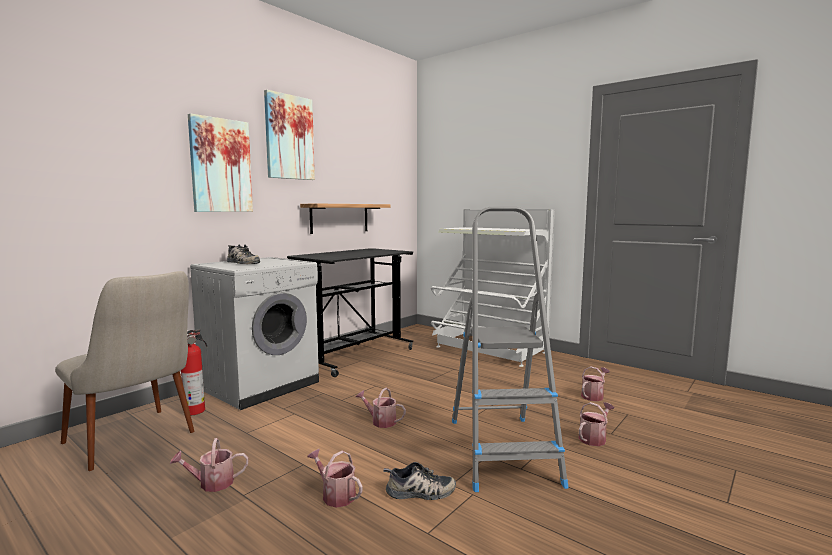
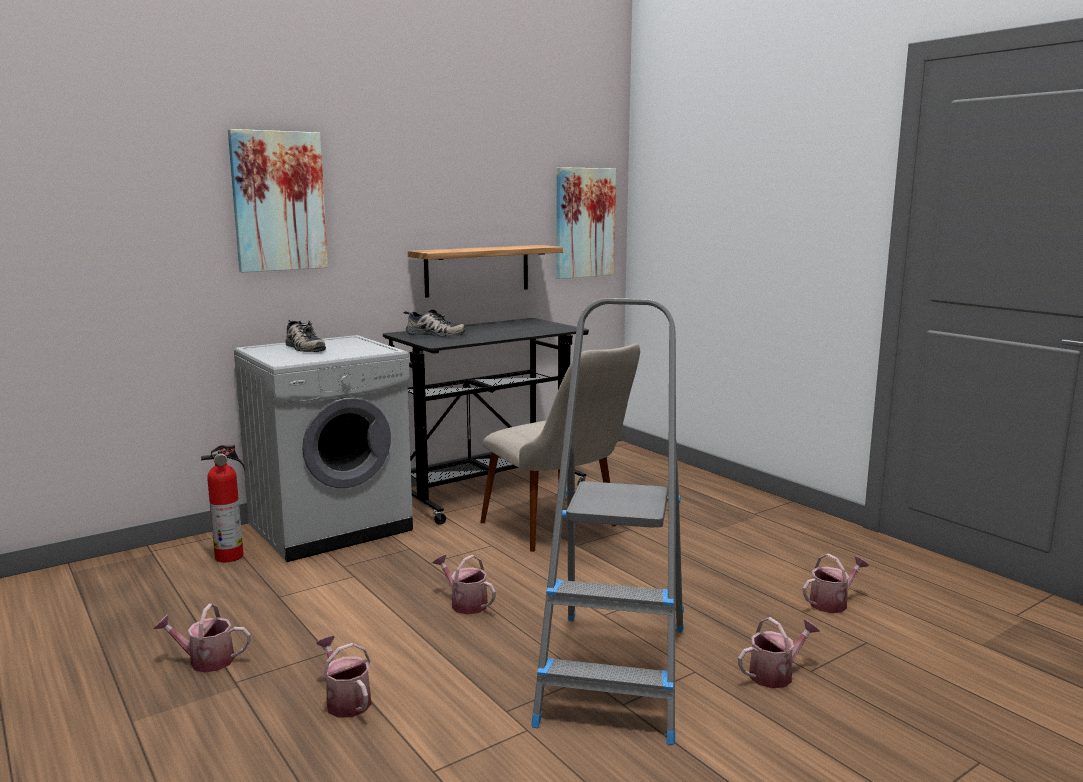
camera: 15 degrees right, 5 degrees up
(138, 443) = (144, 594): beige chair -> beige chair (562, 531)
(289, 137) = (389, 148): picture -> picture (584, 223)
(420, 492) = (456, 715): shoe -> shoe (434, 334)
(488, 350) = (709, 501): white shoe rack -> none

